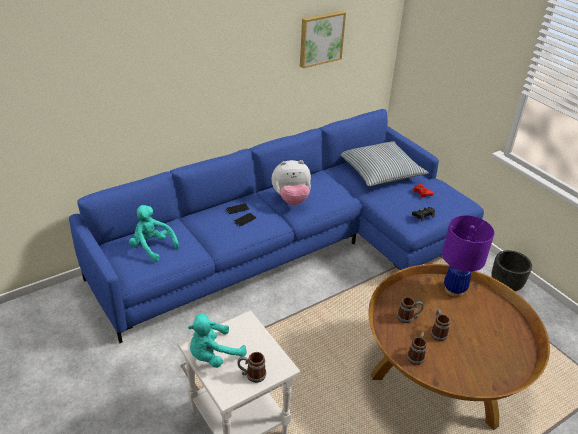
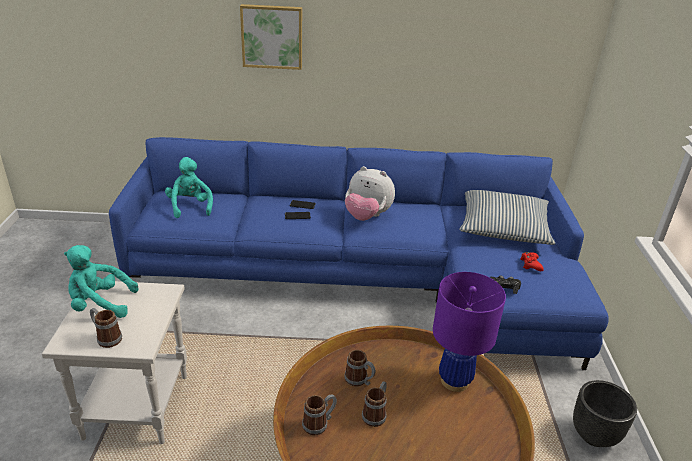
camera: 35 degrees right, 5 degrees down
(320, 38) = (468, 42): picture -> picture (272, 36)

